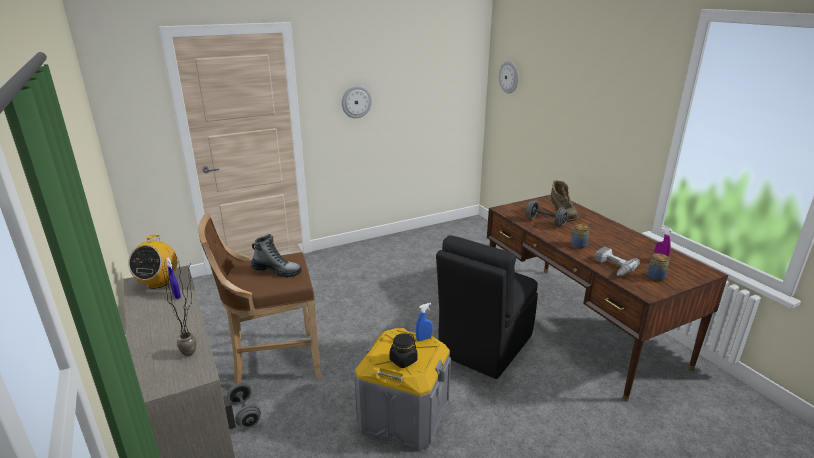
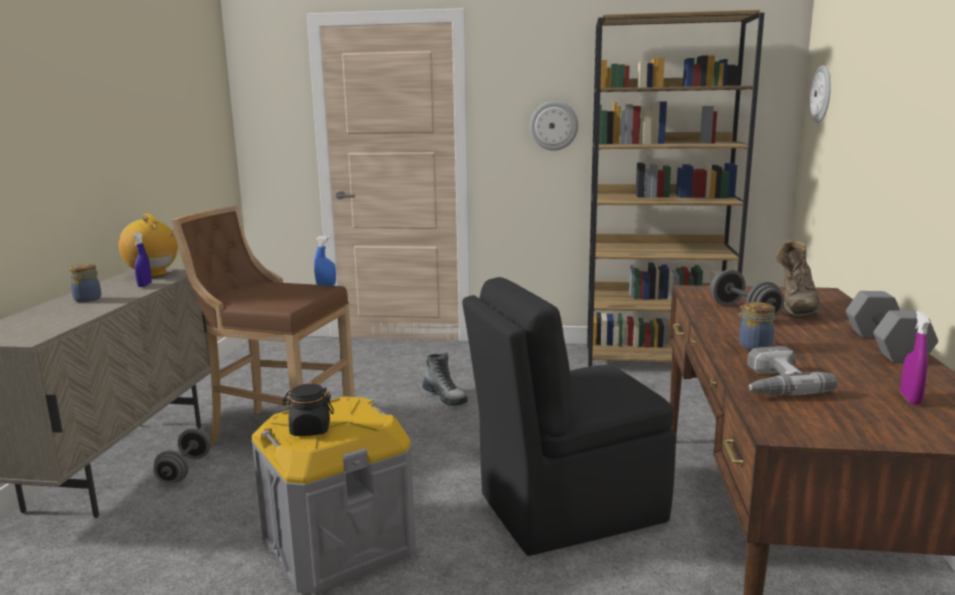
camera: 35 degrees right, 10 degrees down
(158, 282) = (153, 274): radio -> radio turned 90 degrees clockwise
(195, 352) = (62, 324): potted plant -> none
(277, 271) = (284, 294): boot -> boot (445, 397)
(424, 338) = (375, 417): blue spray bottle -> blue spray bottle (326, 285)
(430, 237) = (656, 359): none -> brown bookcase
(619, 230) = (887, 346): none -> grey dumbbell
(655, 277) = (848, 416): jar -> jar (86, 299)

